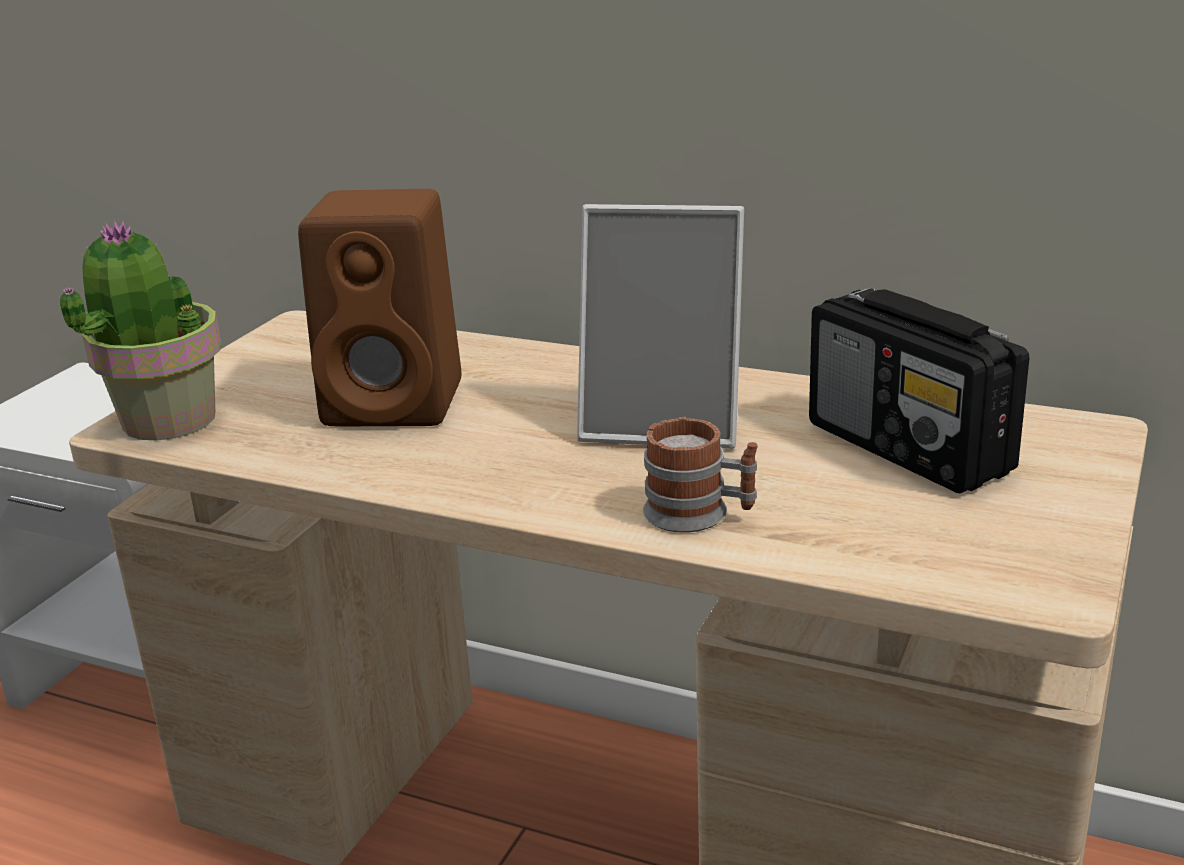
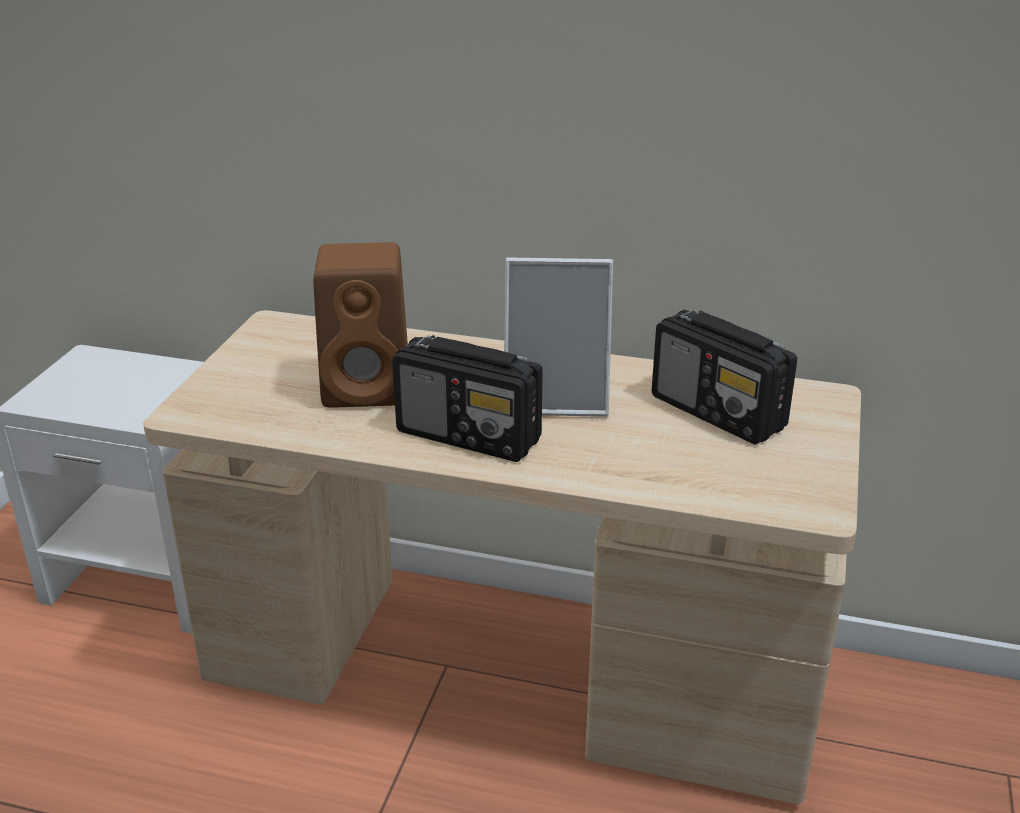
camera: 10 degrees left, 5 degrees up
(167, 421) = (209, 406): potted plant -> none
(518, 469) = (470, 436): none -> radio
(699, 514) = (597, 465): mug -> none

